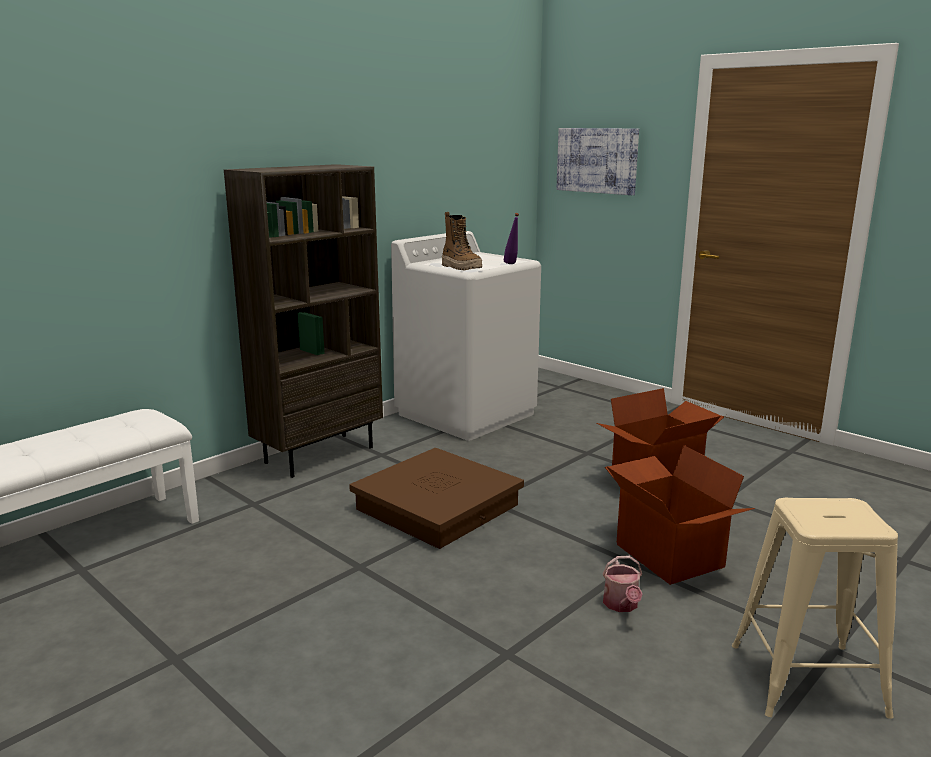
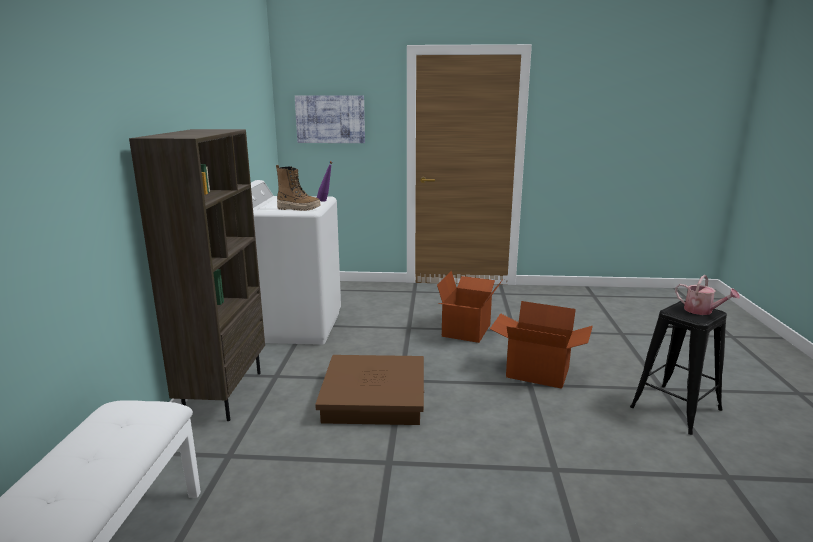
camera: 40 degrees left, 0 degrees up
(622, 605) = (560, 411): watering can -> watering can (702, 311)
(807, 679) = (675, 408): beige stool -> black stool

